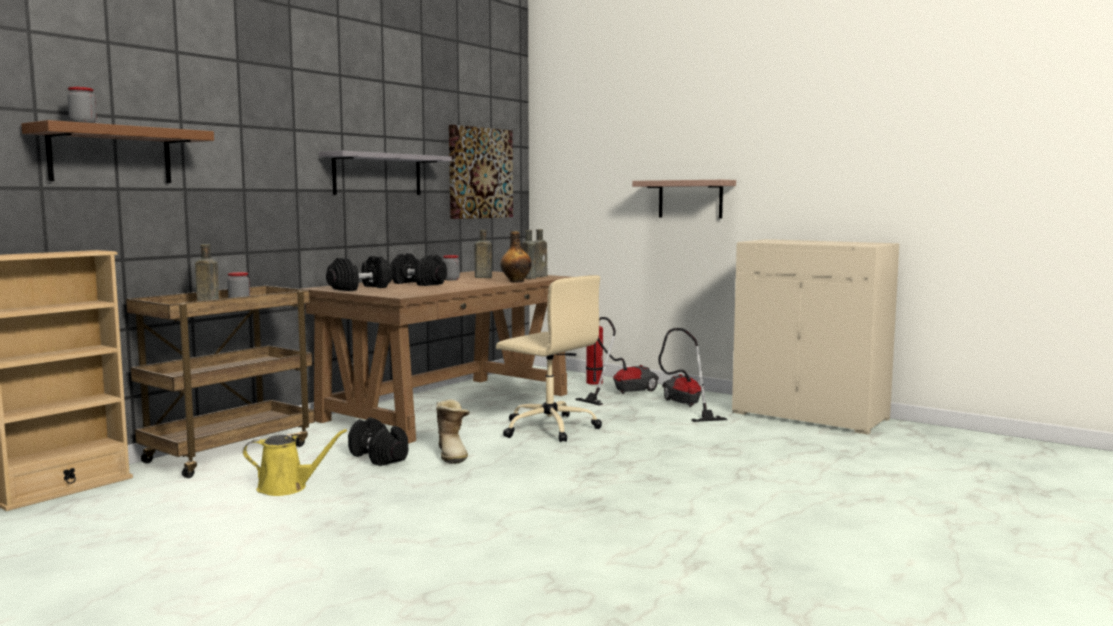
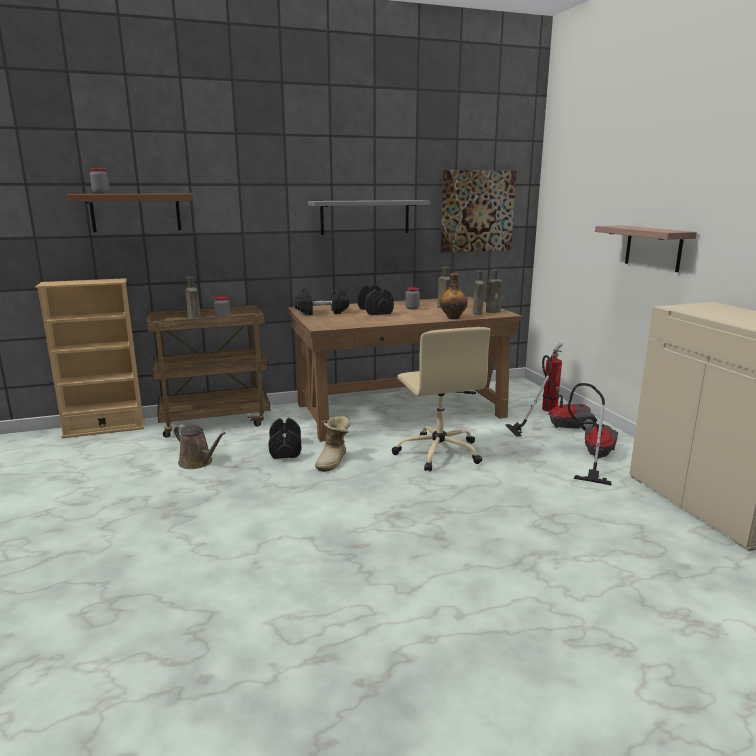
camera: 35 degrees right, 10 degrees up
(287, 488) = (198, 462): yellow watering can -> brown watering can

